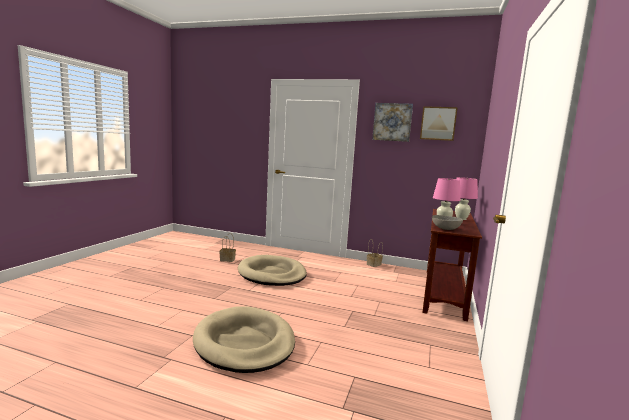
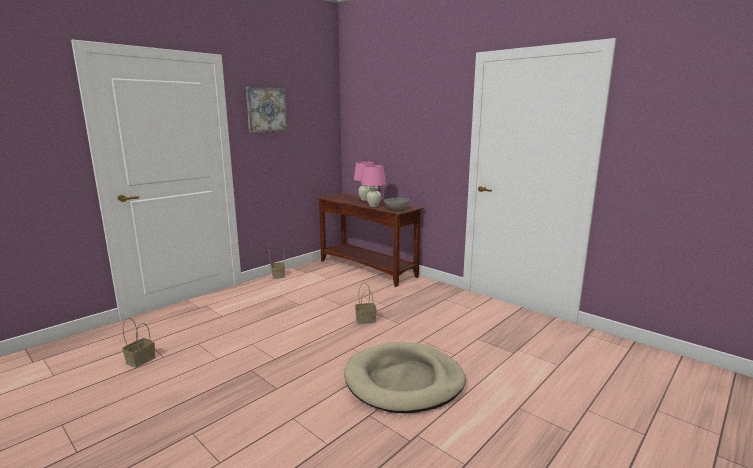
camera: 65 degrees left, 5 degrees up
(272, 274) = (240, 335): beige dog bed -> none
(336, 310) = (366, 319): none -> basket
(438, 123) = (307, 110): picture -> none

